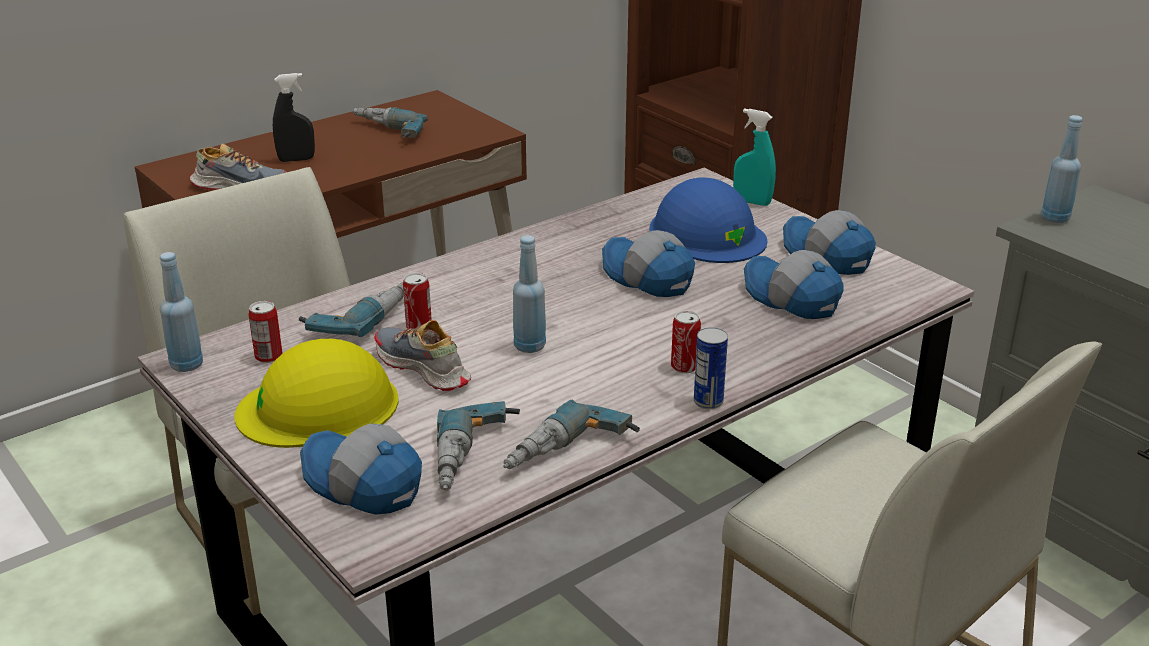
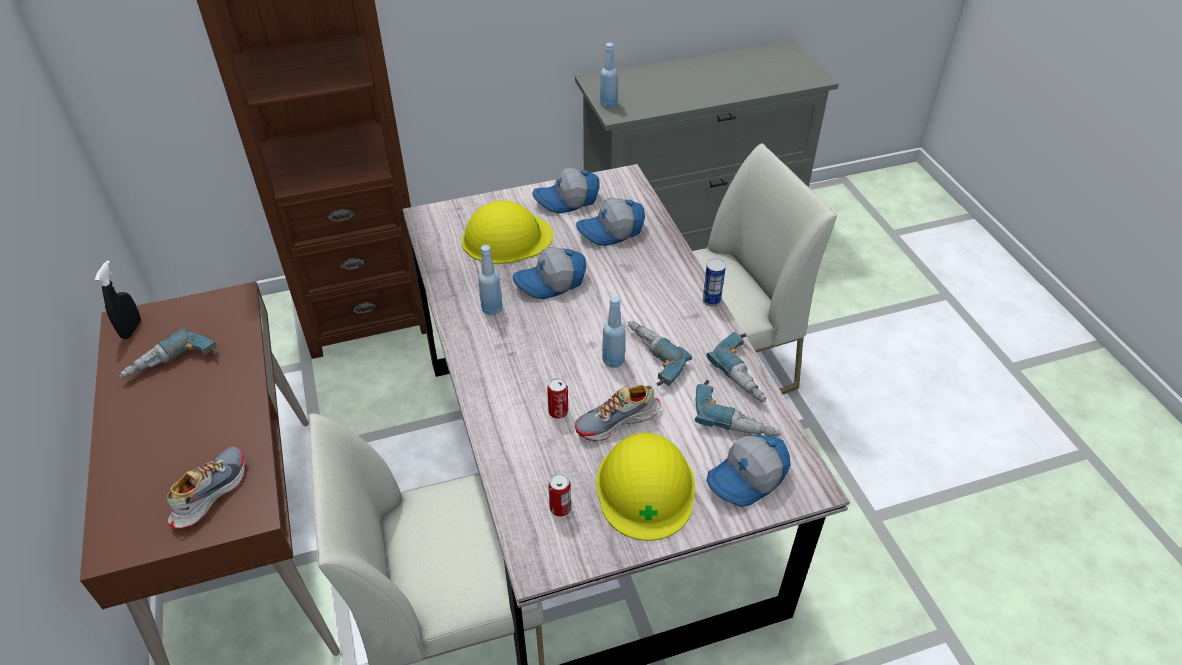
camera: 70 degrees left, 15 degrees up
(186, 365) = (549, 564): blue bottle -> blue bottle (492, 309)
(296, 159) = (181, 440): black spray bottle -> black spray bottle (131, 329)
(359, 316) = (525, 443): power drill -> power drill (648, 359)
(684, 367) = (669, 298): can -> none
(707, 234) = (506, 238): blue hard hat -> yellow hard hat
(752, 202) = (473, 205): turquoise spray bottle -> none

